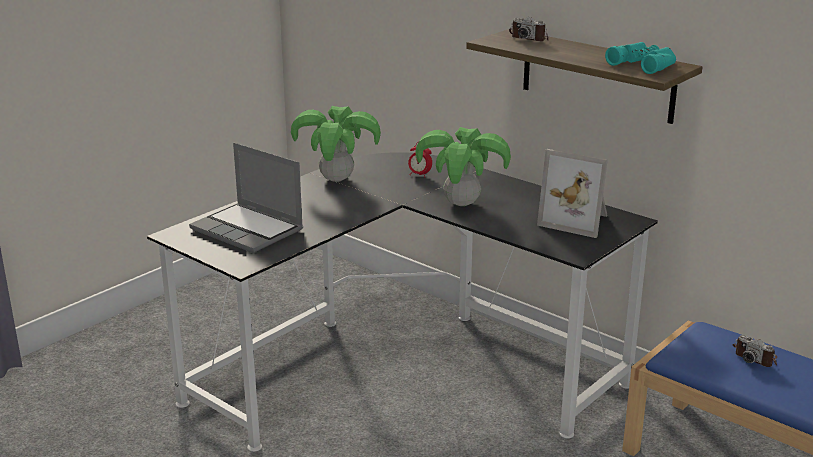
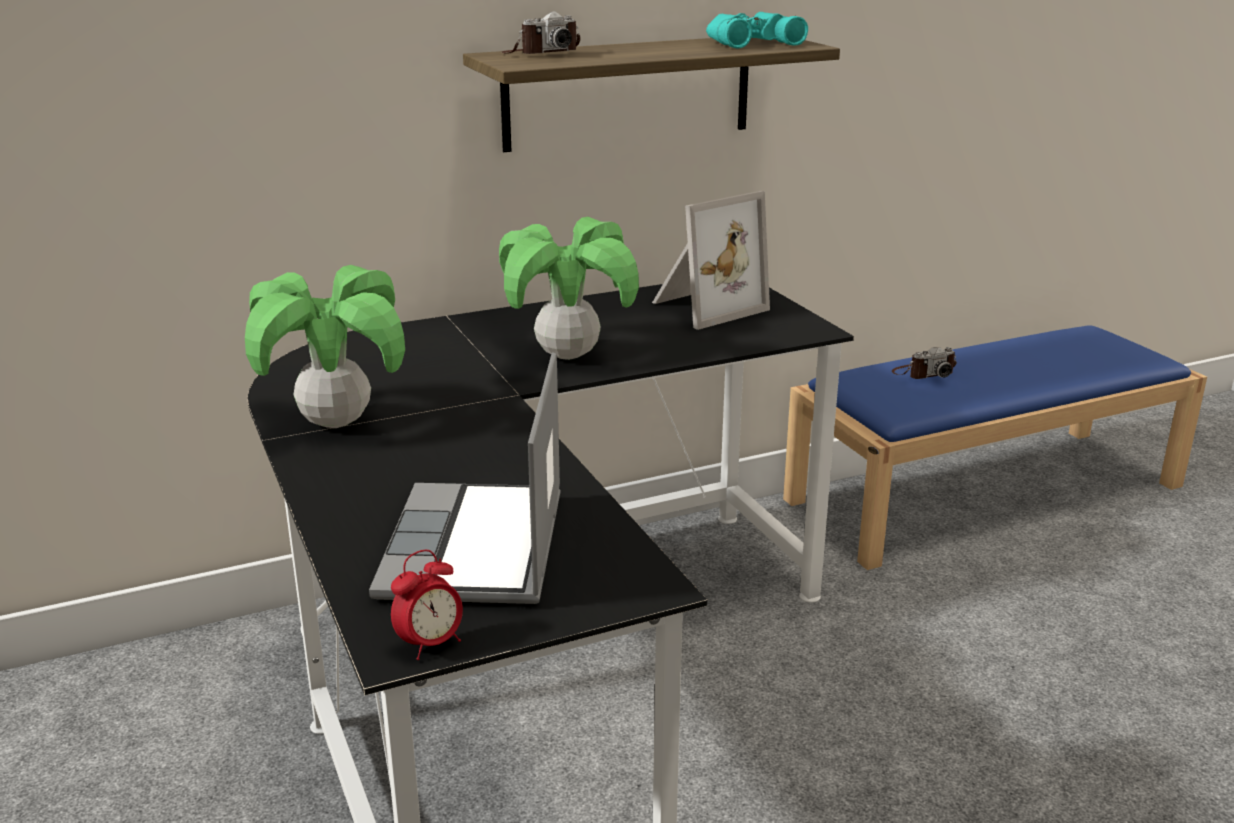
camera: 65 degrees left, 0 degrees up
(249, 230) = (477, 549): laptop -> laptop turned 120 degrees clockwise
(419, 175) = (414, 358): alarm clock -> alarm clock (430, 644)

